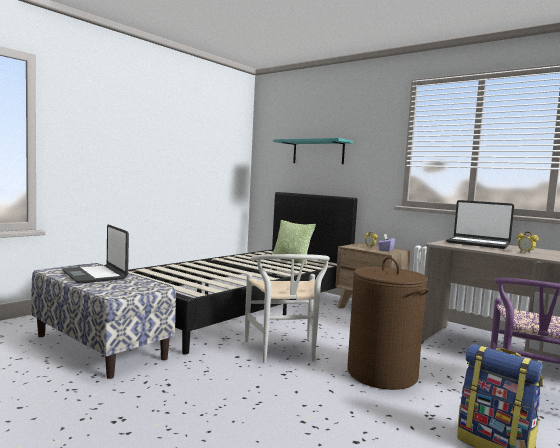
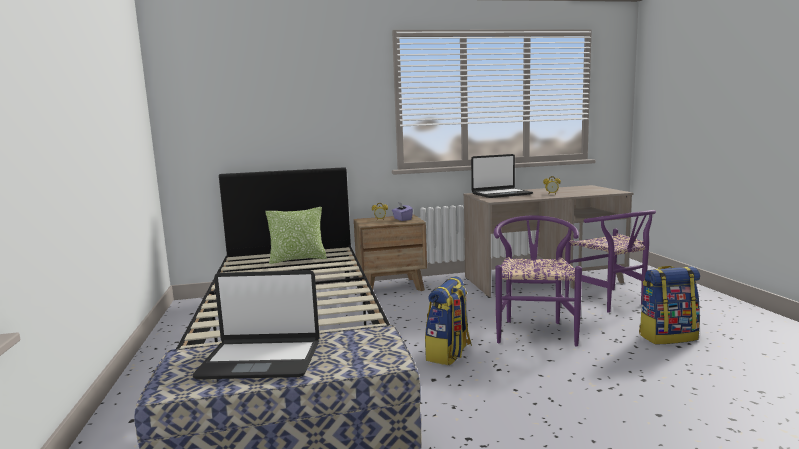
camera: 50 degrees left, 5 degrees up
(284, 352) = (449, 354): white chair -> backpack
(318, 152) = (277, 115): turquoise shelf -> none
(382, 374) = (534, 330): brown laundry basket -> purple chair

